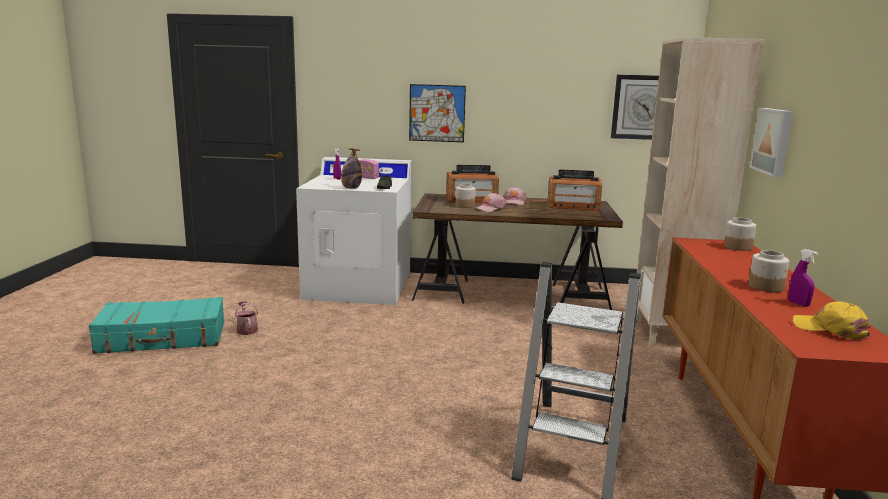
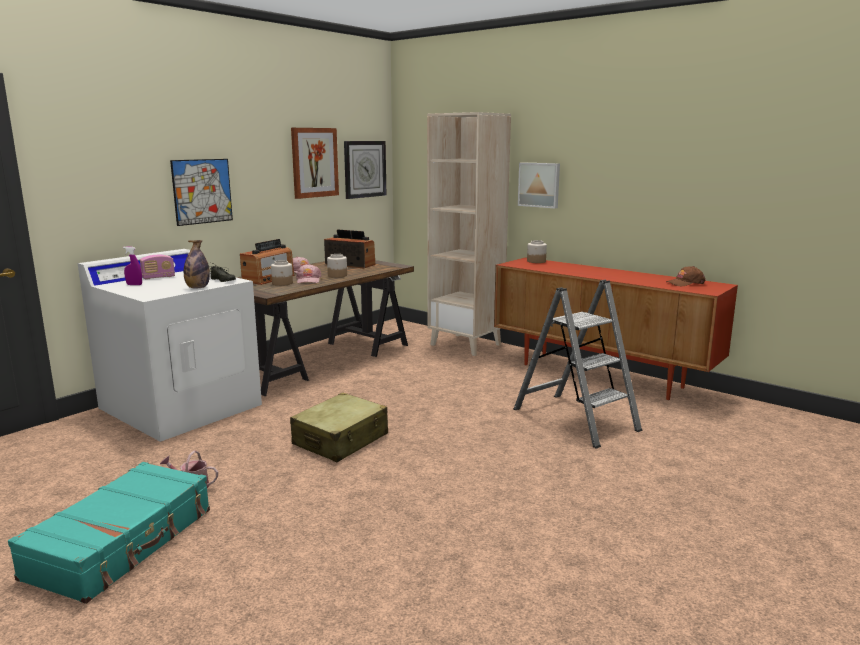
camera: 55 degrees left, 0 degrees up
(369, 349) = (341, 440): none -> beige suitcase
(571, 95) = (314, 162): none -> picture
(573, 206) = (350, 264): radio -> radio turned 105 degrees counterclockwise
(766, 287) = (614, 275): jar -> jar (337, 275)
(798, 304) = (645, 278): purple spray bottle -> none
(830, 329) = (685, 283): yellow cap -> brown cap

